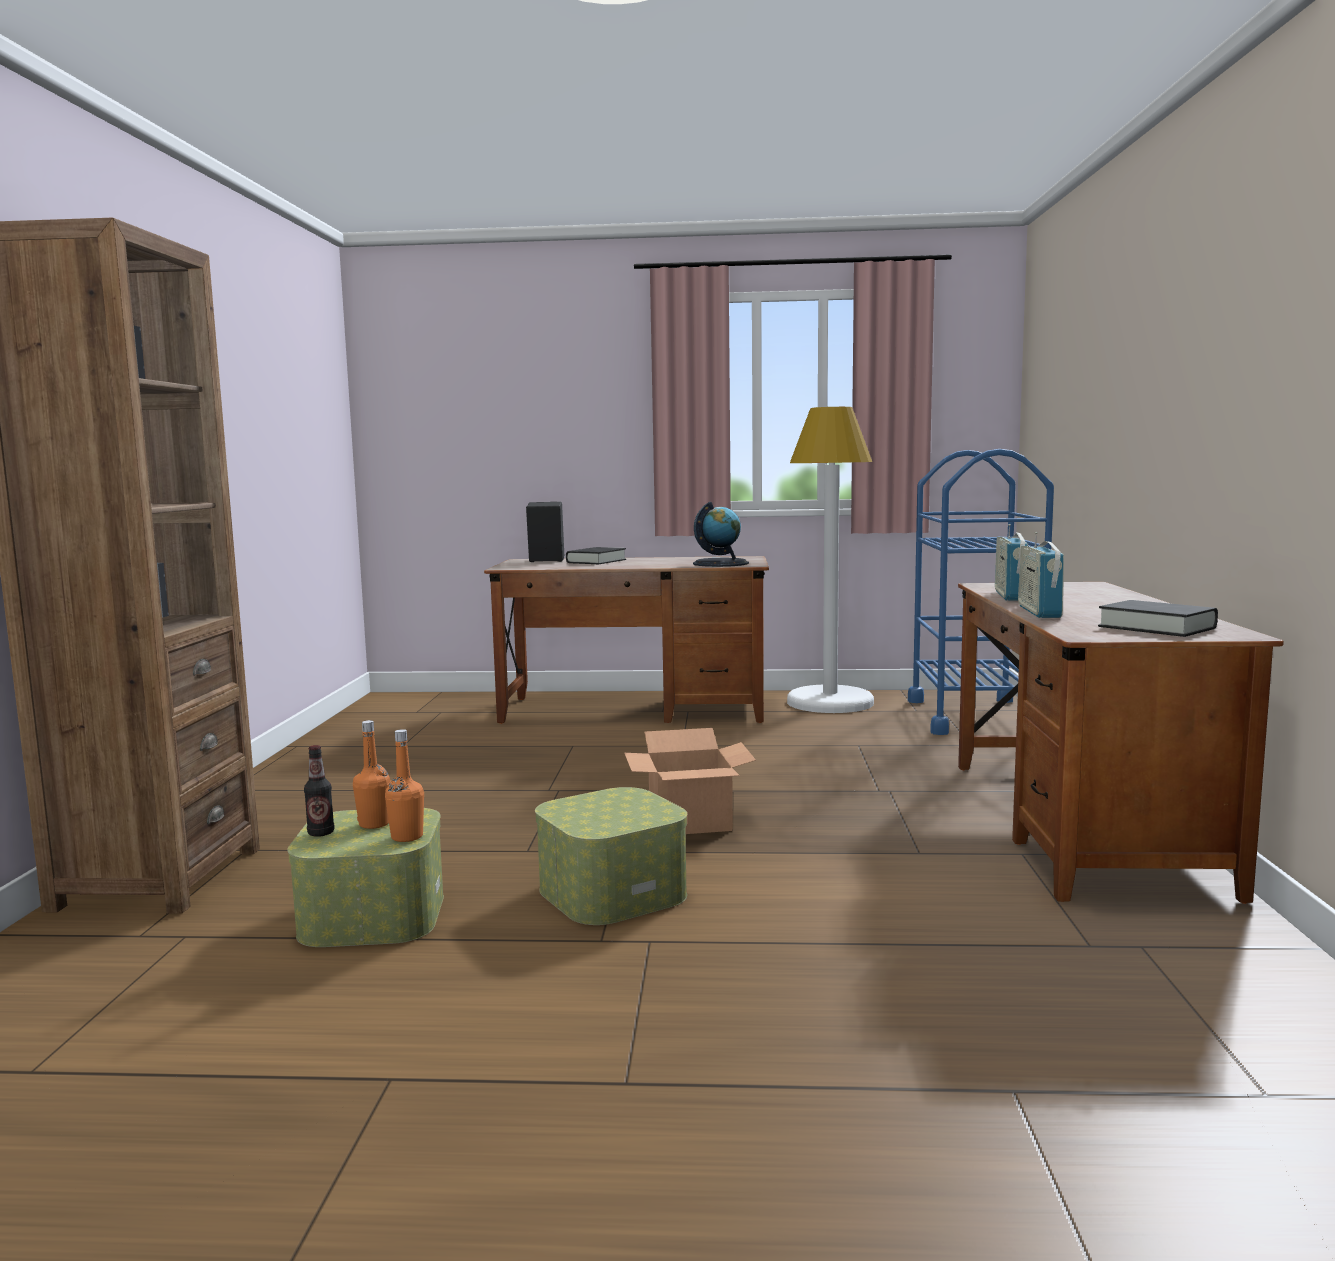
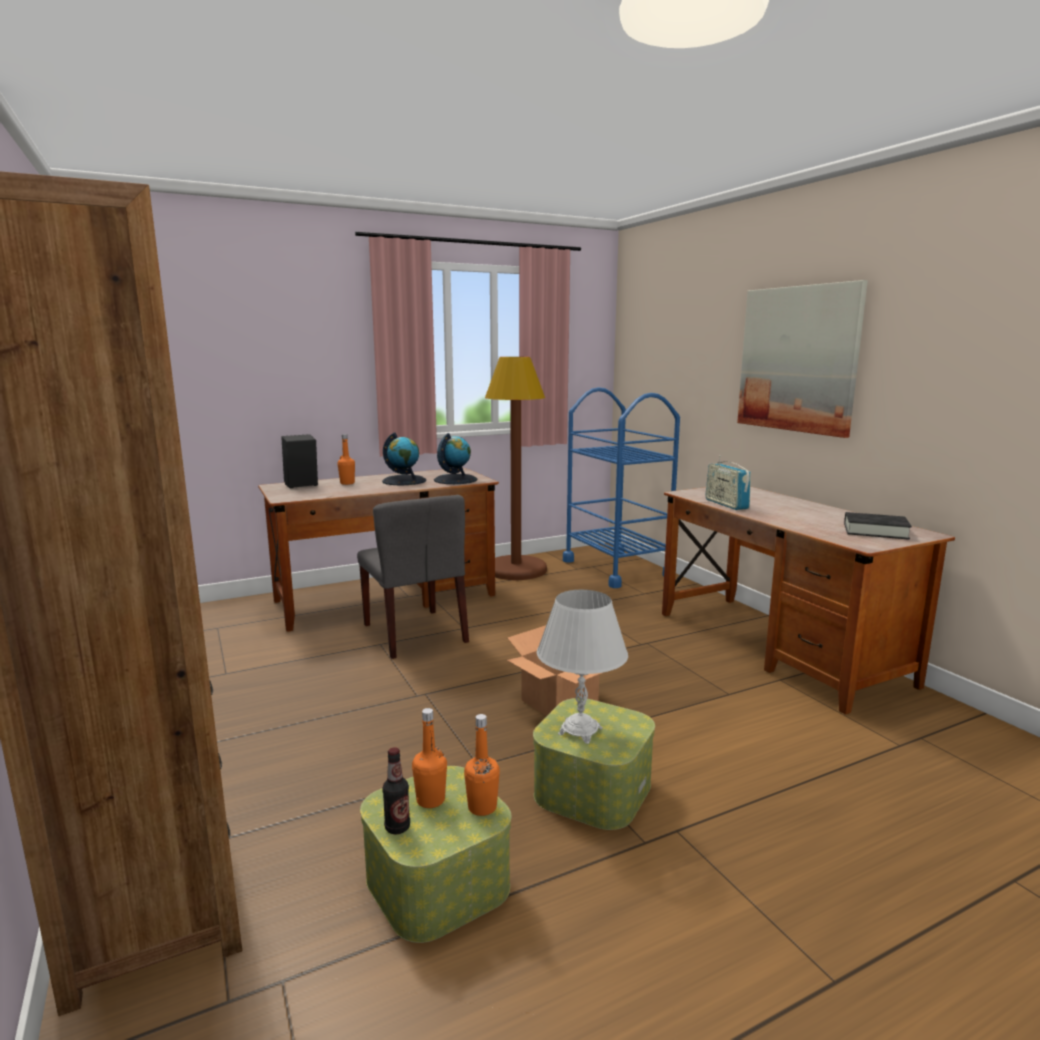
camera: 30 degrees left, 5 degrees up
(591, 809) = (580, 731): none -> white table lamp
(596, 561) = (347, 483): black book -> orange bottle
(622, 742) = (415, 633): none -> grey chair
(661, 562) = (404, 481): none -> globe
(830, 702) = (516, 570): white floor lamp -> brown floor lamp
(1039, 611) = (781, 521): radio -> none
(1158, 380) = (798, 359): none -> picture

